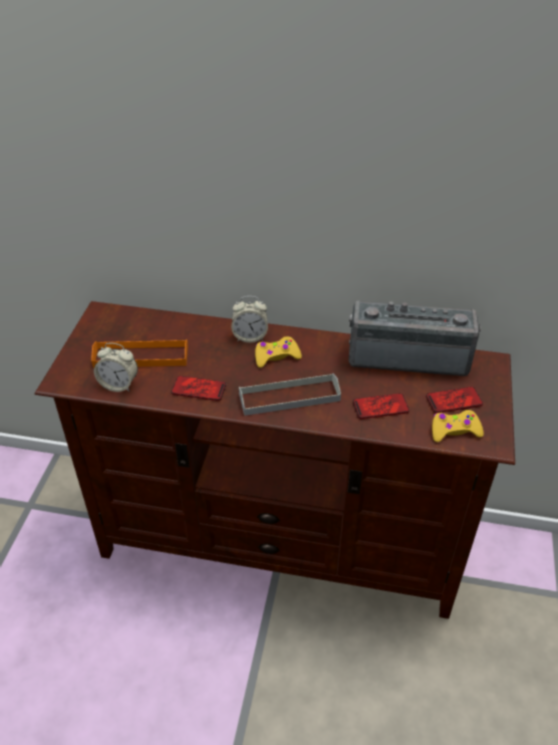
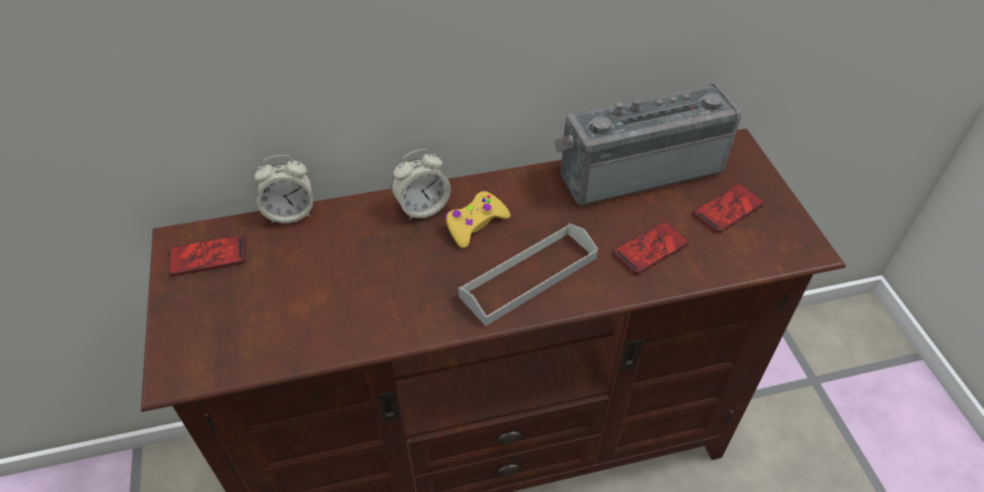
camera: 25 degrees left, 5 degrees up
(119, 384) = (274, 346): alarm clock -> alarm clock (290, 213)
(141, 356) = (282, 290): orange tray -> none
(199, 389) = (398, 310): phone -> phone (208, 256)
(454, 430) = (755, 248): yellow game controller -> none

